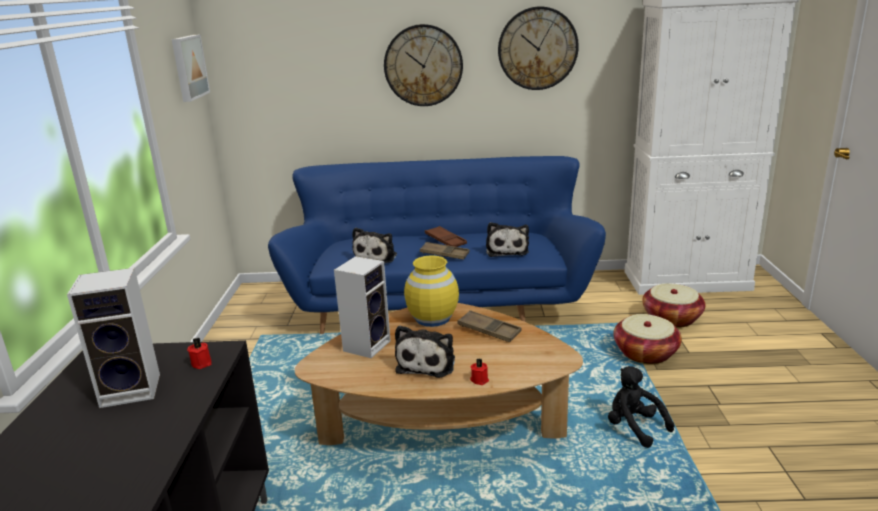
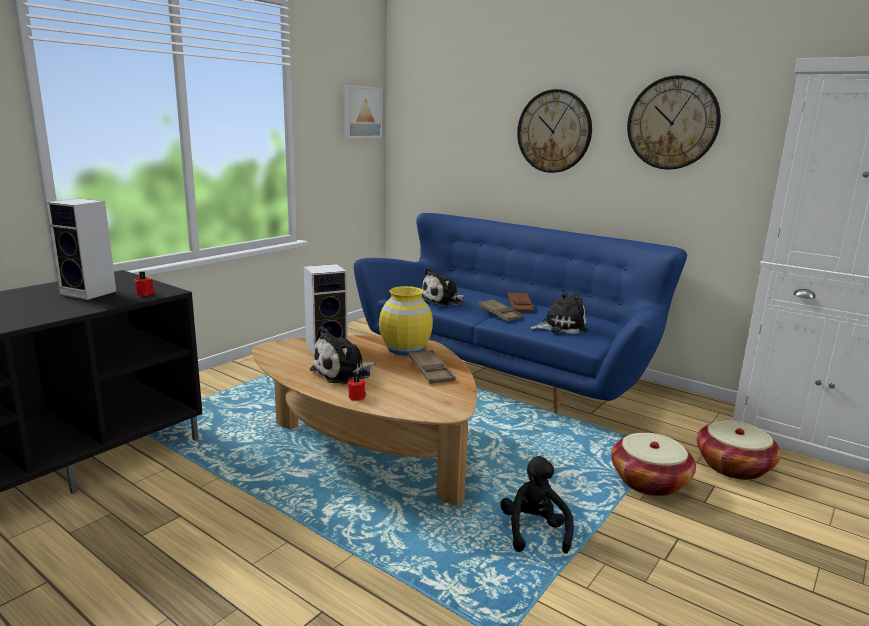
camera: 35 degrees right, 5 degrees down
(507, 250) = (560, 326): plush toy -> plush toy turned 135 degrees counterclockwise

